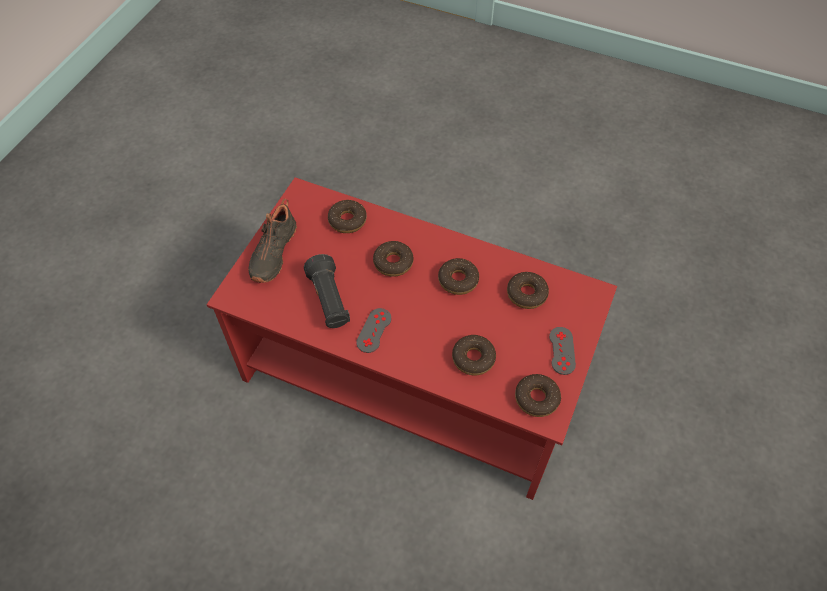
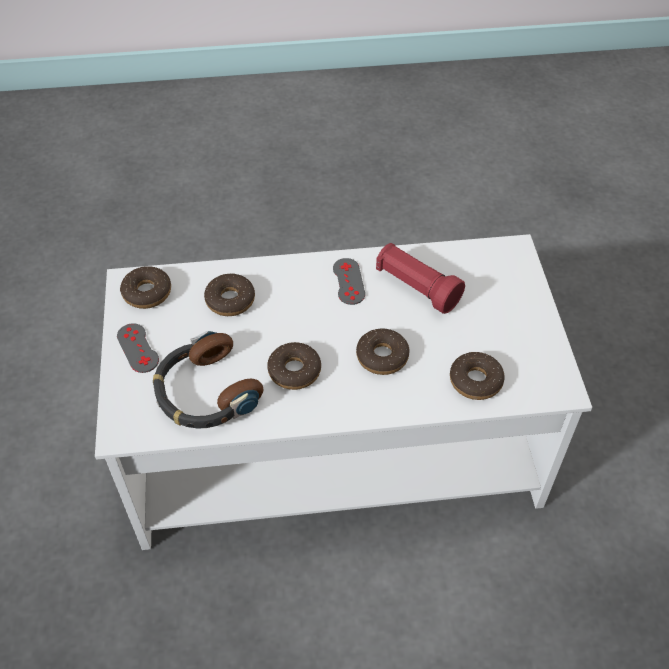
camera: 150 degrees right, 5 degrees down
(272, 252) = (521, 306): black shoe -> none
(329, 301) = (416, 287): black flashlight -> red flashlight
(415, 372) = (331, 441): red coffee table -> white coffee table
(526, 294) = (205, 392): donut -> headphones

